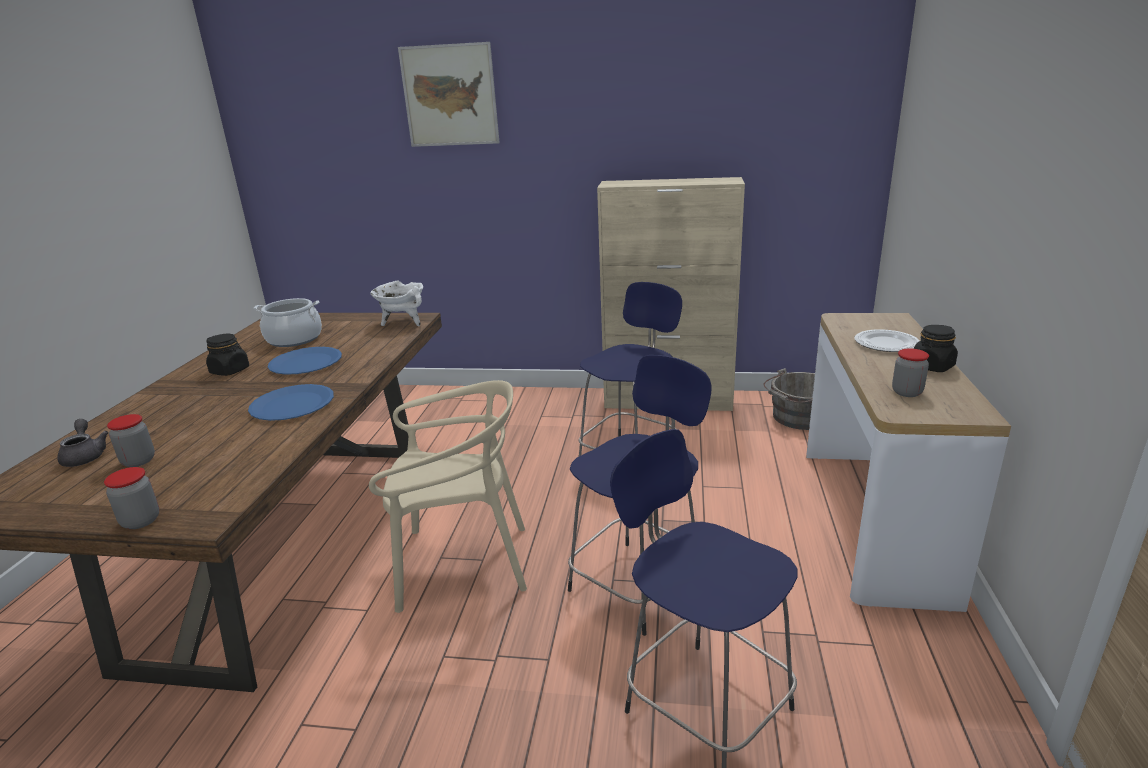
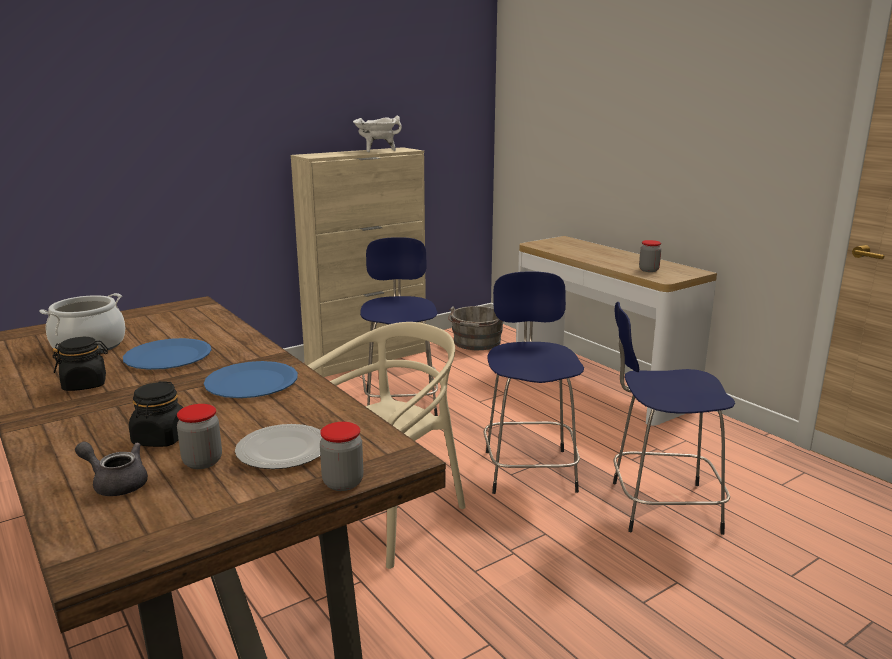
camera: 45 degrees left, 5 degrees down
(403, 322) = (189, 309): white cooking pot -> white cooking pot (376, 151)
(450, 96) = (122, 66): picture -> none
(885, 344) = (588, 251): plate -> plate (282, 451)
(932, 366) = (633, 257): black jar -> black jar (161, 438)

